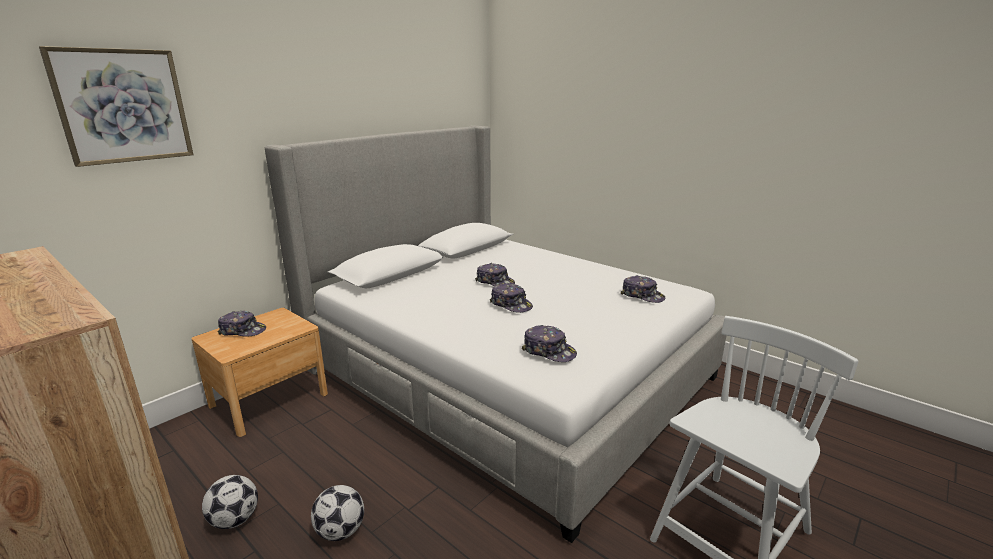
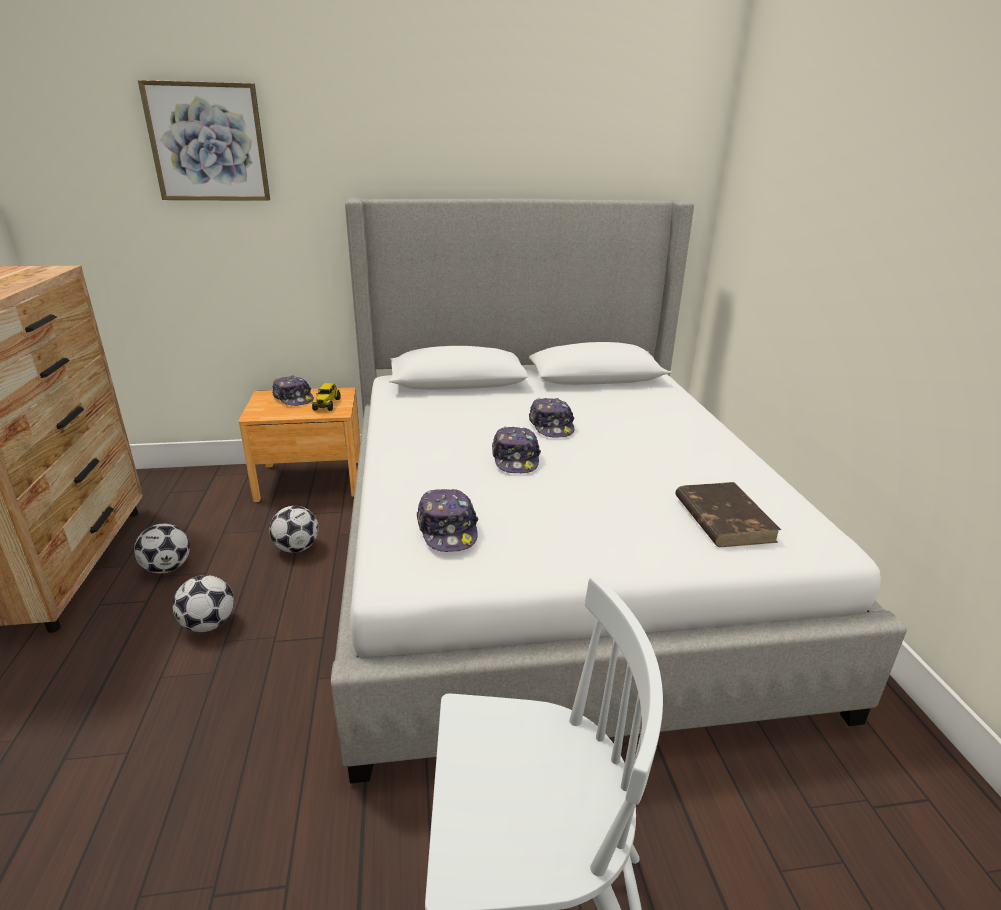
camera: 40 degrees right, 5 degrees up
(282, 325) = (327, 404): none -> toy truck
(333, 448) = (297, 548): none -> football
(642, 296) = (722, 518): cap -> brown book

